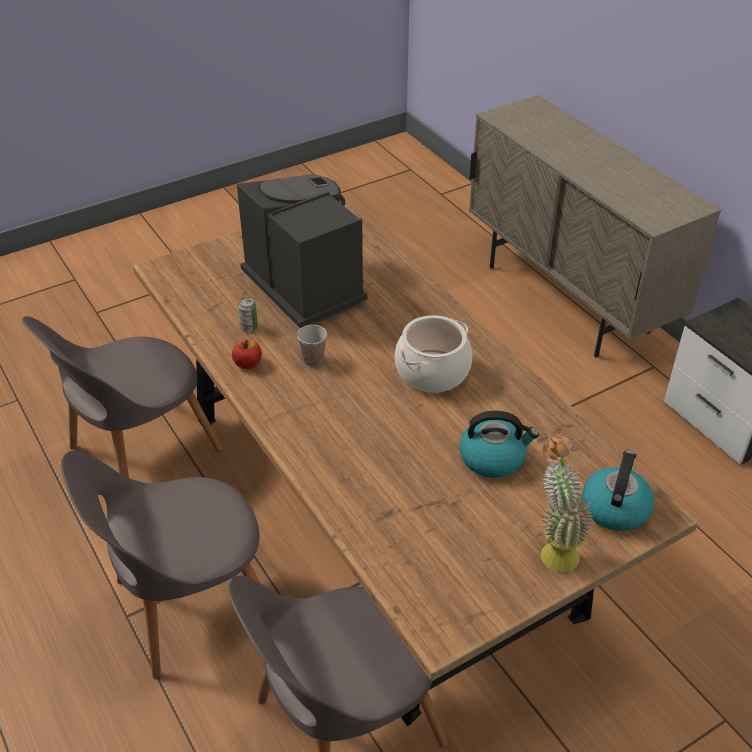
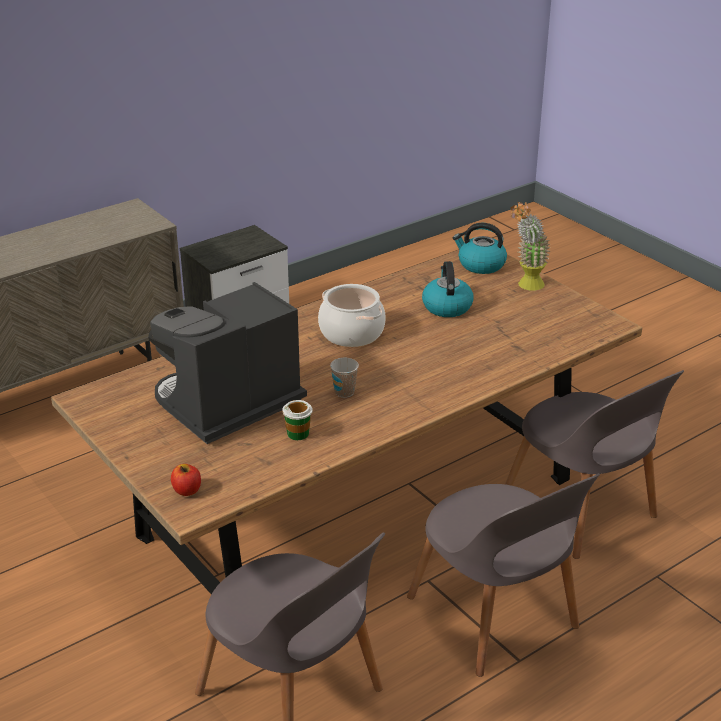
camera: 95 degrees left, 10 degrees down
(248, 364) = (355, 428): apple -> apple (187, 490)
(249, 327) = (298, 433): can -> cup

